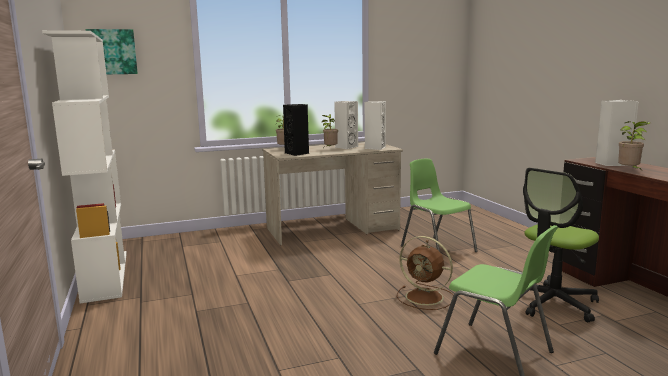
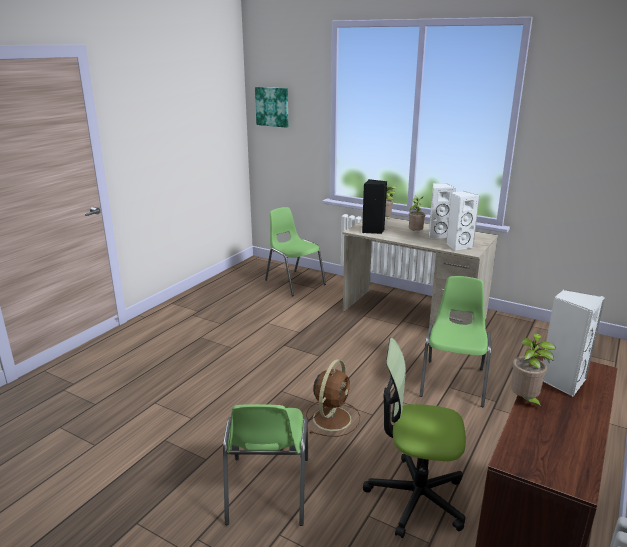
camera: 50 degrees right, 10 degrees up
(105, 275) = (213, 285): white bookcase -> none
(190, 244) = (294, 282): none -> green chair
(426, 297) = (332, 417): brown fan -> brown fan turned 150 degrees counterclockwise

